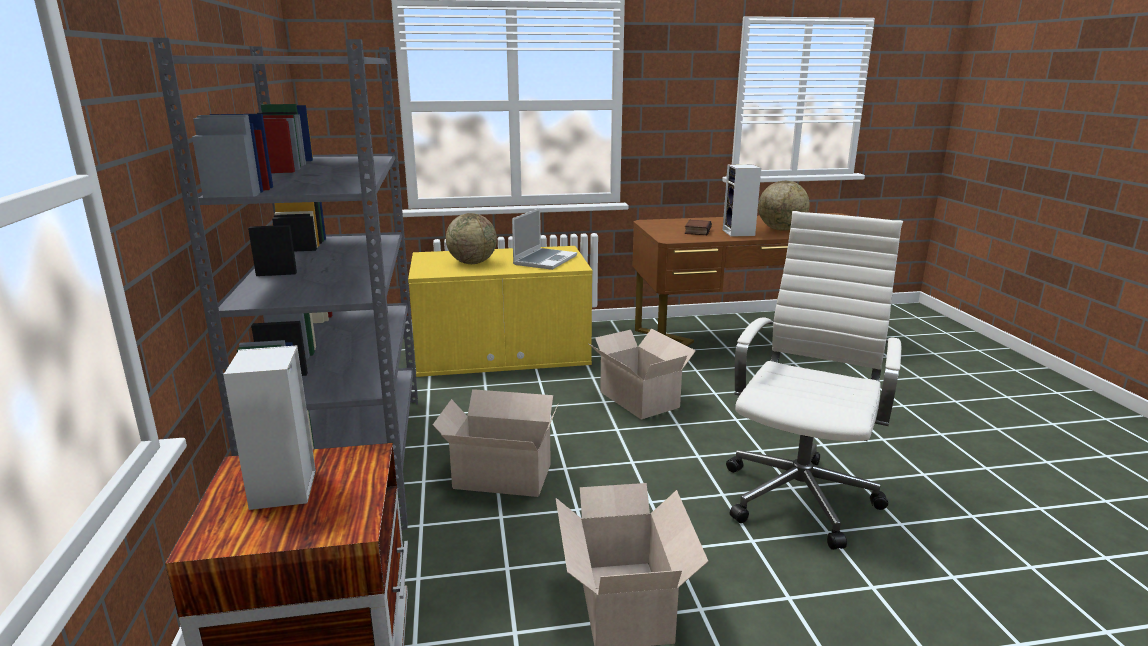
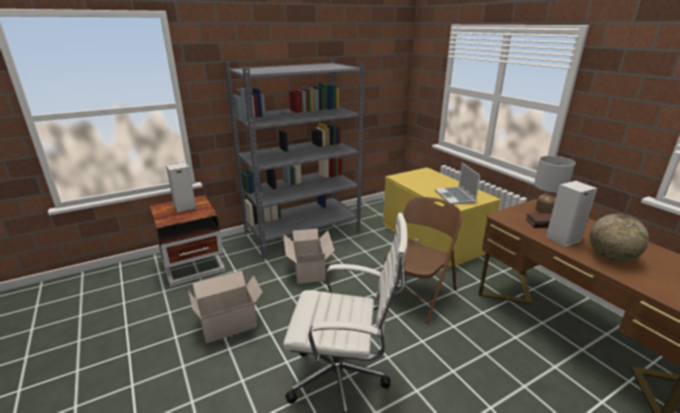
camera: 70 degrees right, 5 degrees up
(472, 263) = (426, 182): globe -> none
(544, 260) = (455, 197): laptop -> laptop turned 75 degrees clockwise
(638, 398) = (417, 295): cardboard box -> brown chair
(666, 224) = (544, 210): none -> grey table lamp

